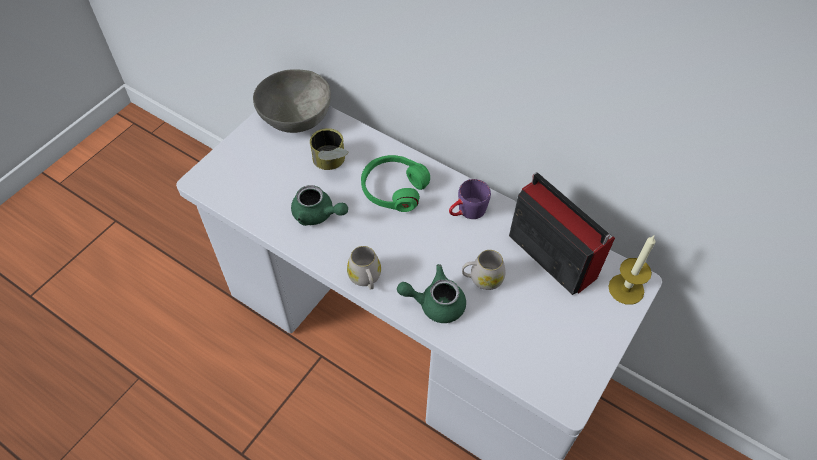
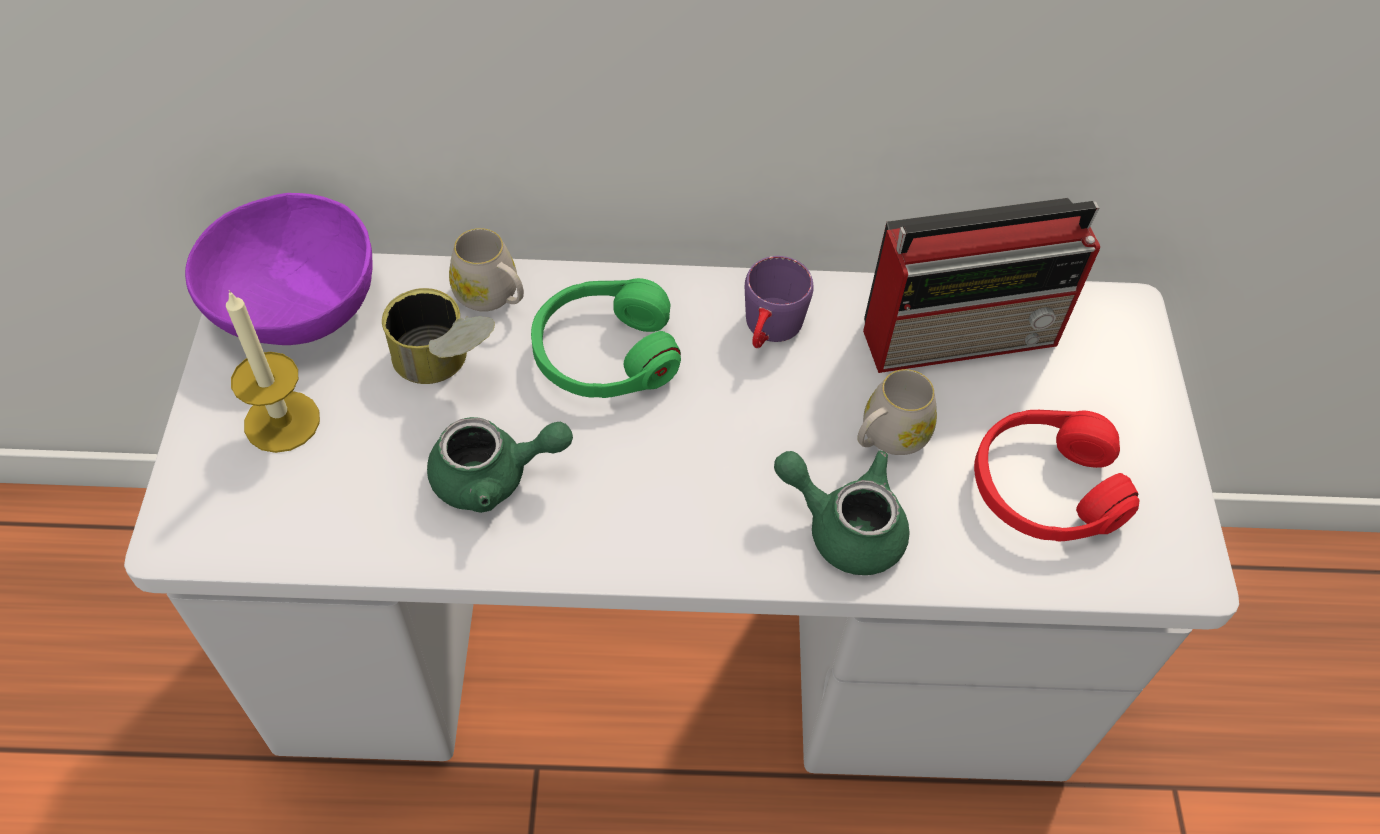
camera: 35 degrees left, 0 degrees up
(295, 115) = (293, 302): grey bowl -> purple bowl
(366, 278) = (684, 551): white mug -> white mug (492, 297)
(435, 303) = (844, 526): green teapot -> green teapot turned 60 degrees clockwise
(533, 334) = (1045, 488): none -> red headphones
(550, 254) = (963, 335): radio -> radio turned 150 degrees clockwise
(626, 289) = (1120, 332): candle -> candle (282, 421)

